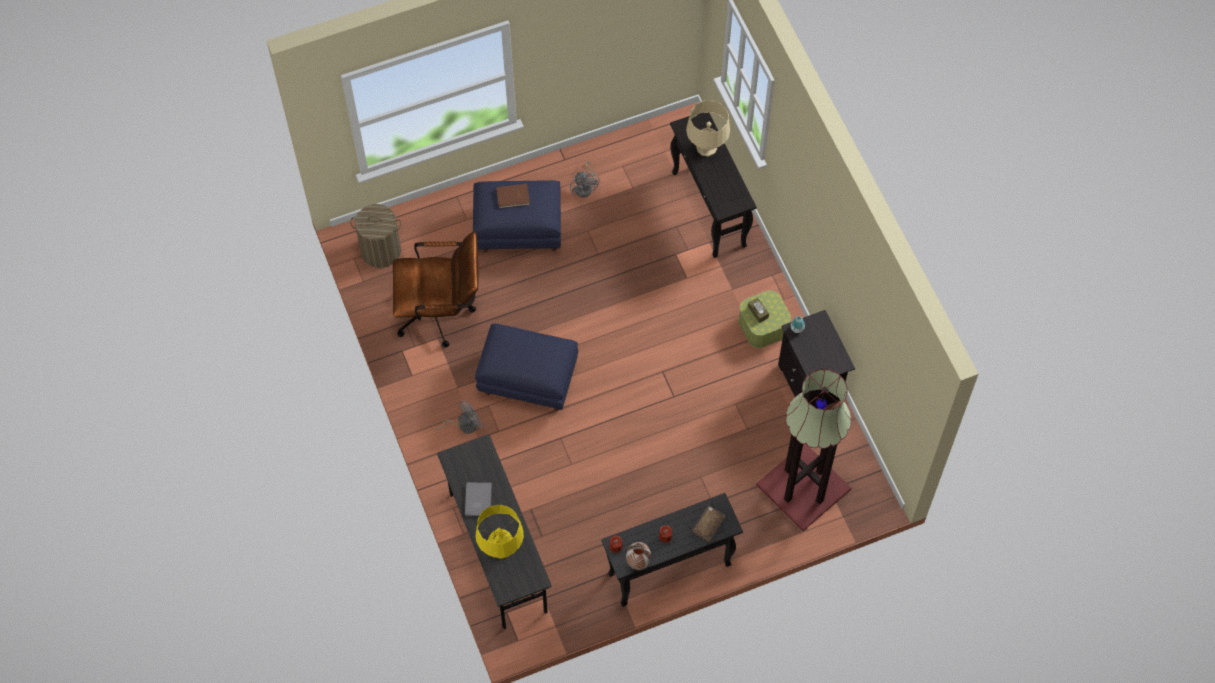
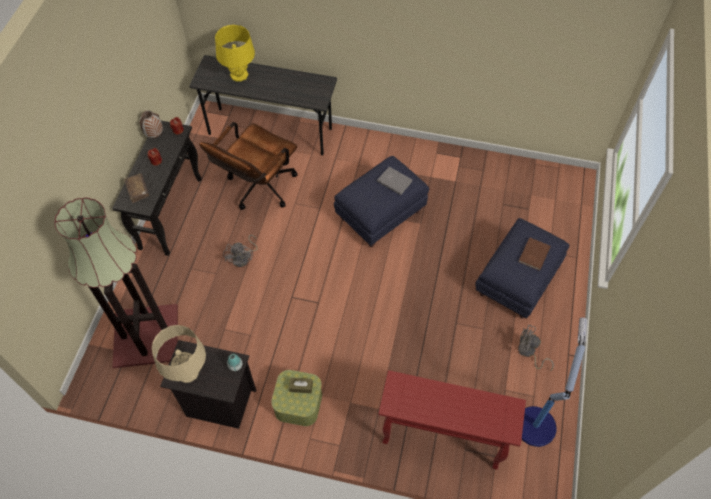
camera: 125 degrees right, 5 degrees down
(381, 251) = (555, 186): laundry basket -> none
(441, 313) = (475, 194): brown office chair -> brown office chair (258, 189)
(464, 425) = (375, 161): grey fan -> grey fan (243, 258)
(477, 500) = (283, 80): grey book -> grey book (394, 180)
(646, 154) = (535, 424): none -> floor lamp
(706, 147) = (475, 413): beige table lamp -> beige table lamp (187, 372)
(709, 210) = (441, 438): black console table -> red console table

